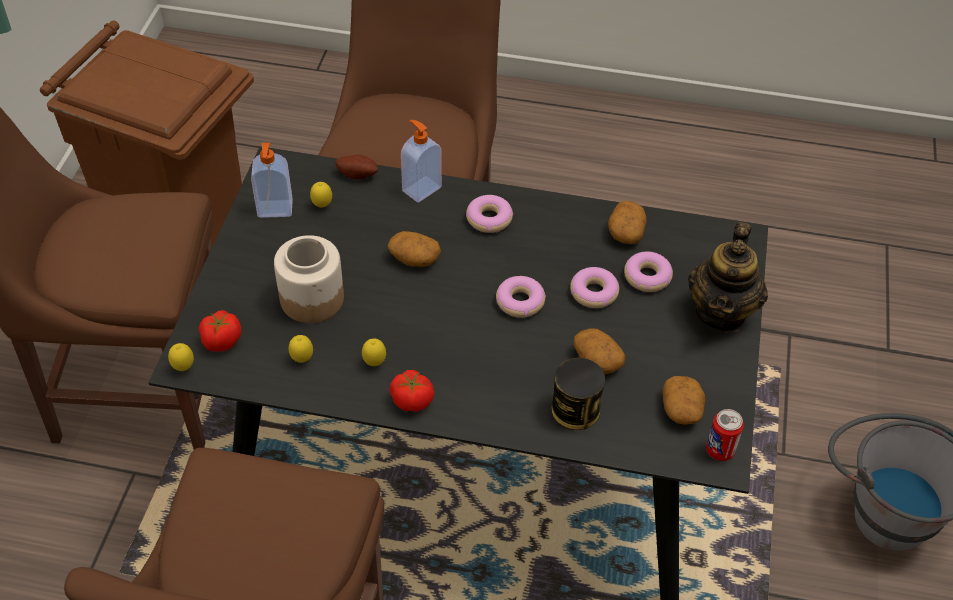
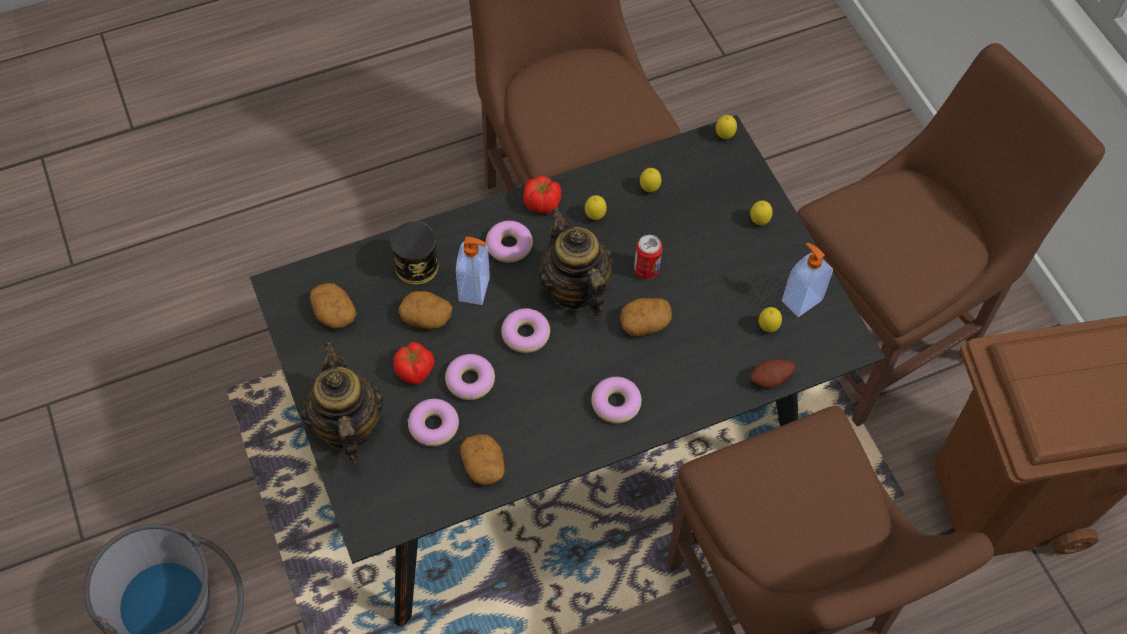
camera: 145 degrees right, 10 degrees up
(221, 341) = (719, 169): tomato -> tomato (415, 371)
(240, 280) = (759, 222): none -> lemon
(312, 298) = (690, 240): jar -> none
(421, 189) = (702, 399): soap dispenser -> soap dispenser (475, 289)
(448, 313) = (574, 289): none -> teapot
(475, 381) = (509, 246): none -> donut
(720, 450) = (286, 296): can -> can (646, 270)

